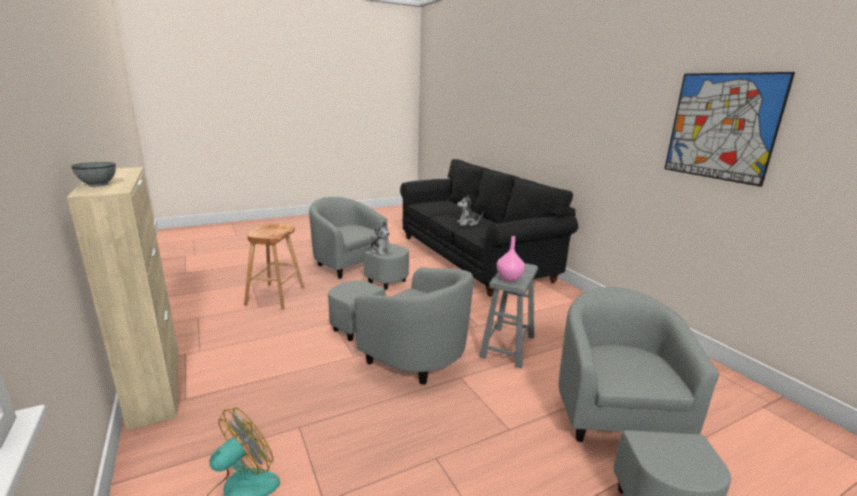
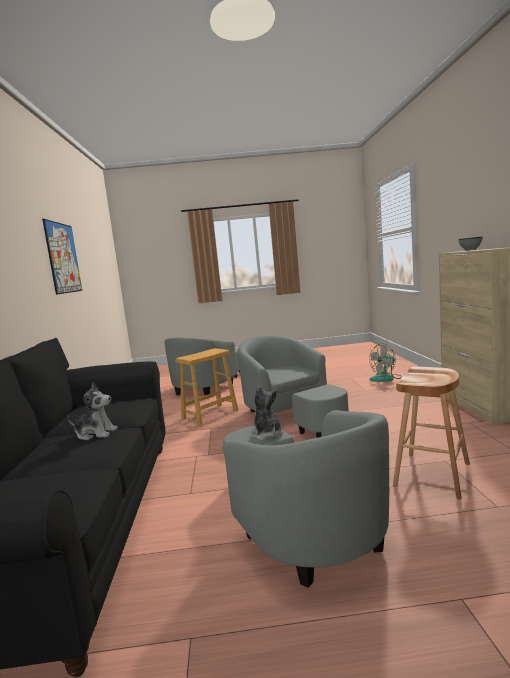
camera: 155 degrees left, 10 degrees down
(508, 346) = (210, 414): grey stool -> brown stool
(509, 278) = (213, 351): pink vase -> none

